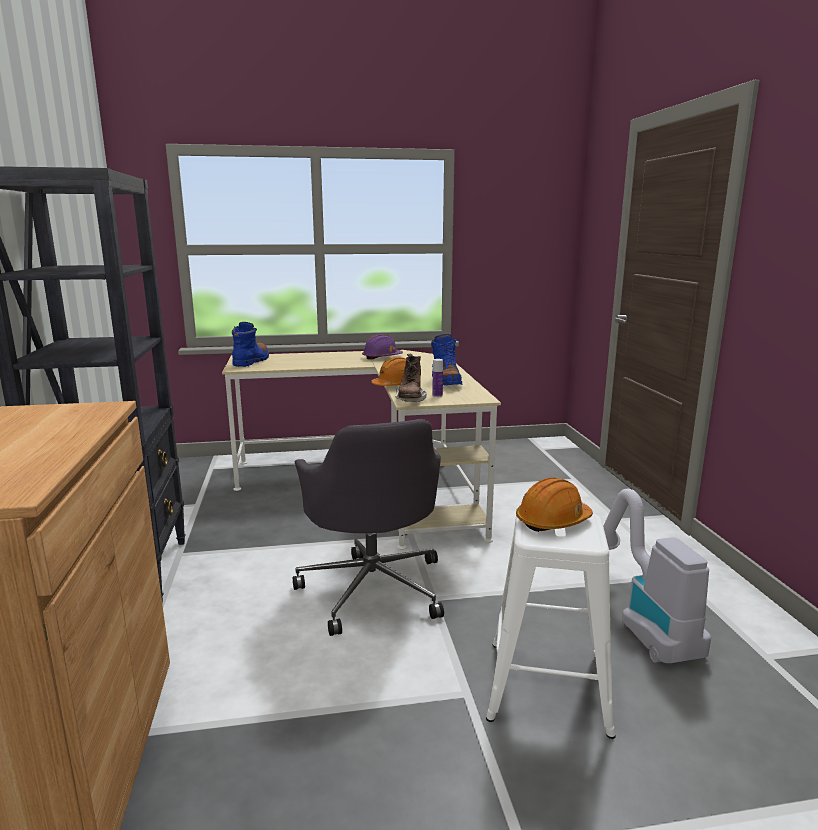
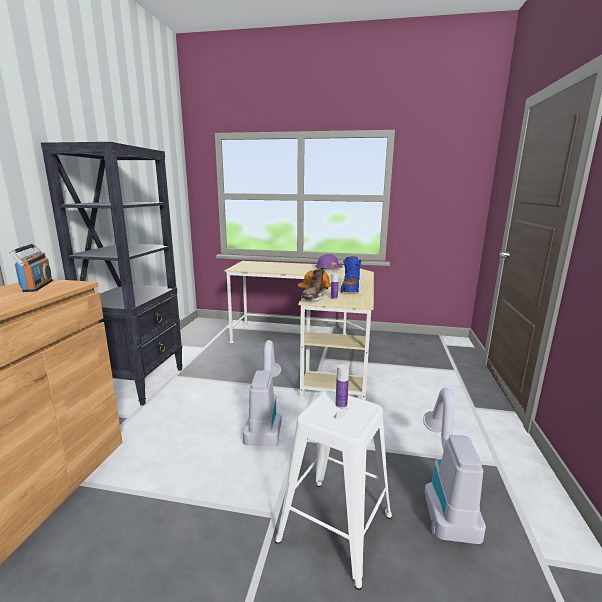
camera: 20 degrees right, 0 degrees up
(43, 417) = (37, 286): none -> radio
(251, 361) = (248, 265): blue boot -> none
(373, 587) = (265, 421): grey office chair -> vacuum cleaner
(553, 521) = (341, 405): orange hard hat -> bottle

